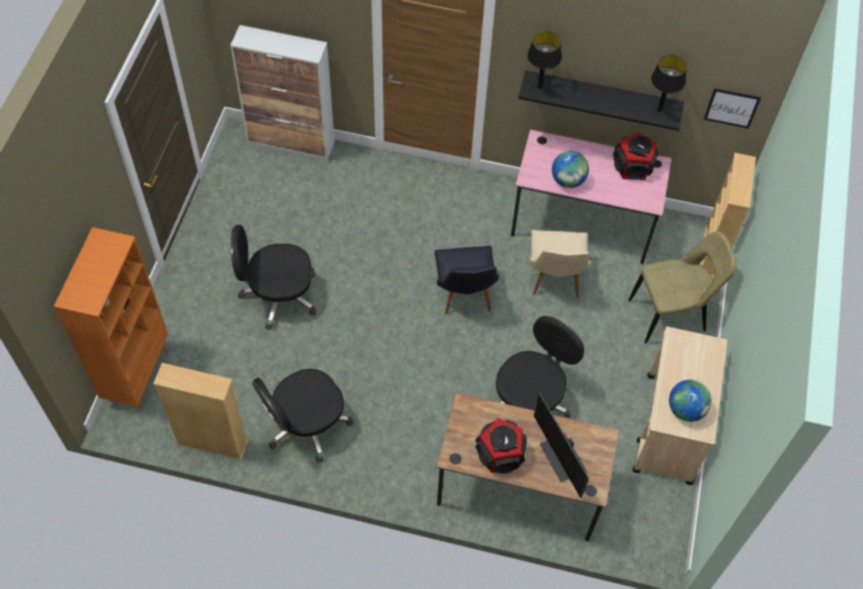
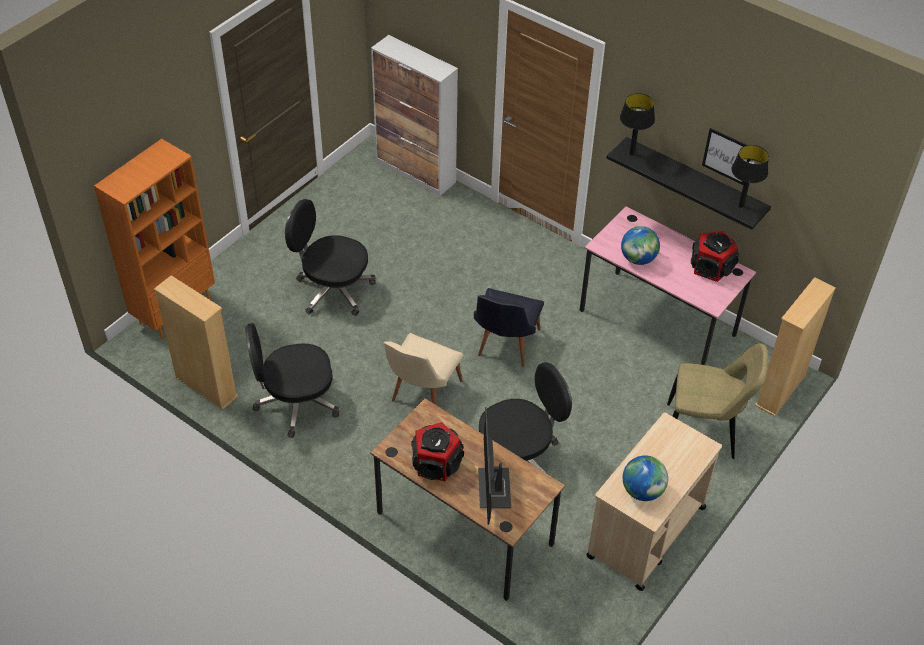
camera: 25 degrees right, 10 degrees down
(554, 280) = (601, 362): beige chair -> beige chair (421, 395)
(731, 108) = (817, 224): picture -> picture (727, 156)

